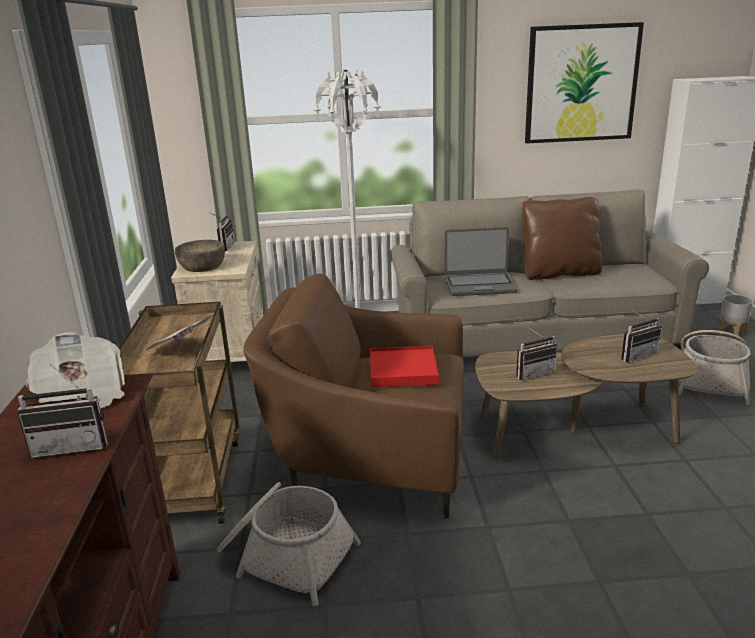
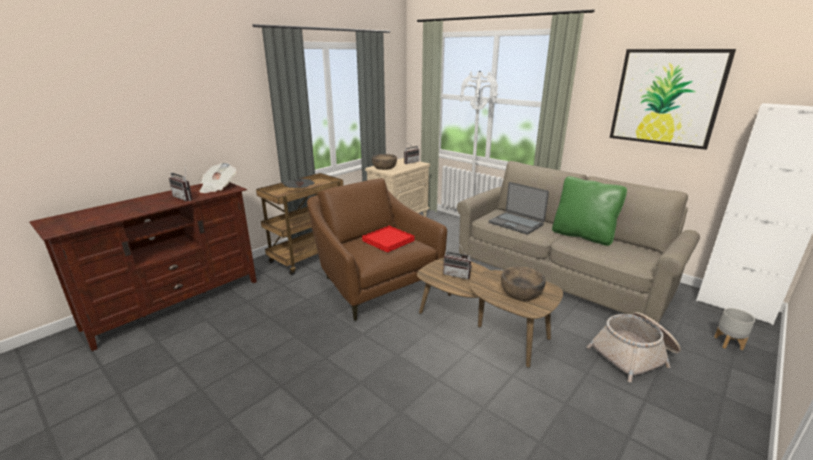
camera: 45 degrees right, 0 degrees up
(286, 555) = (288, 296): basket -> none
(559, 273) = (582, 236): brown pillow -> green pillow
(636, 355) = (521, 292): radio -> brown bowl

